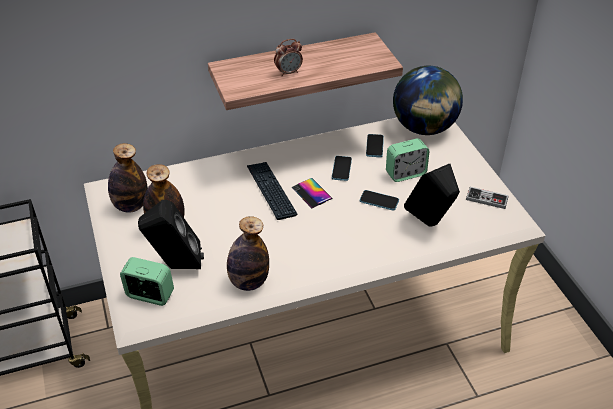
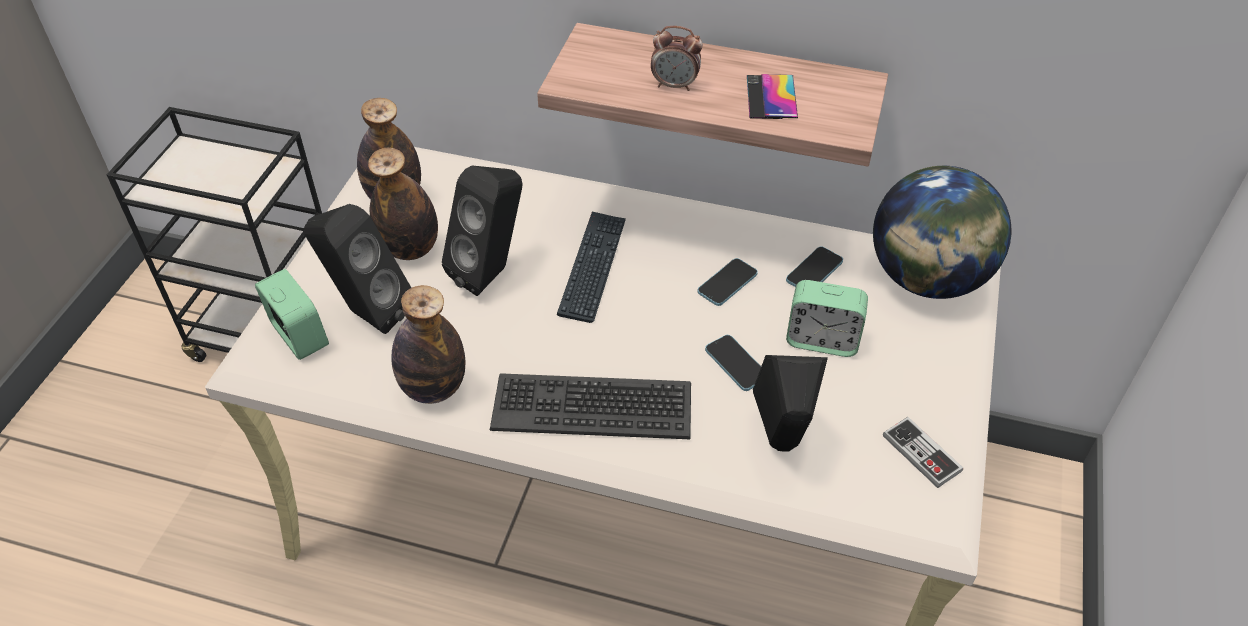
camera: 35 degrees right, 5 degrees up
(222, 216) = (492, 272): none -> black speaker
(311, 193) = (646, 299): phone -> phone (771, 97)
(333, 250) = (592, 406): none -> keyboard

